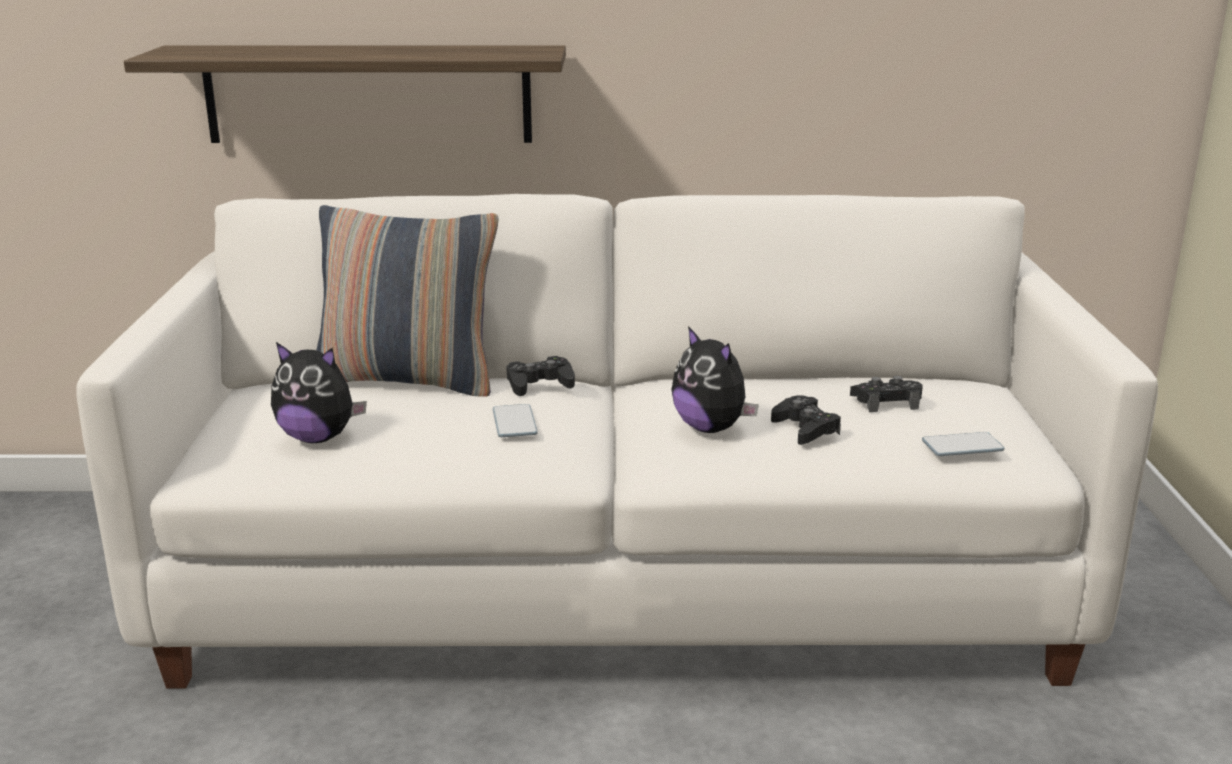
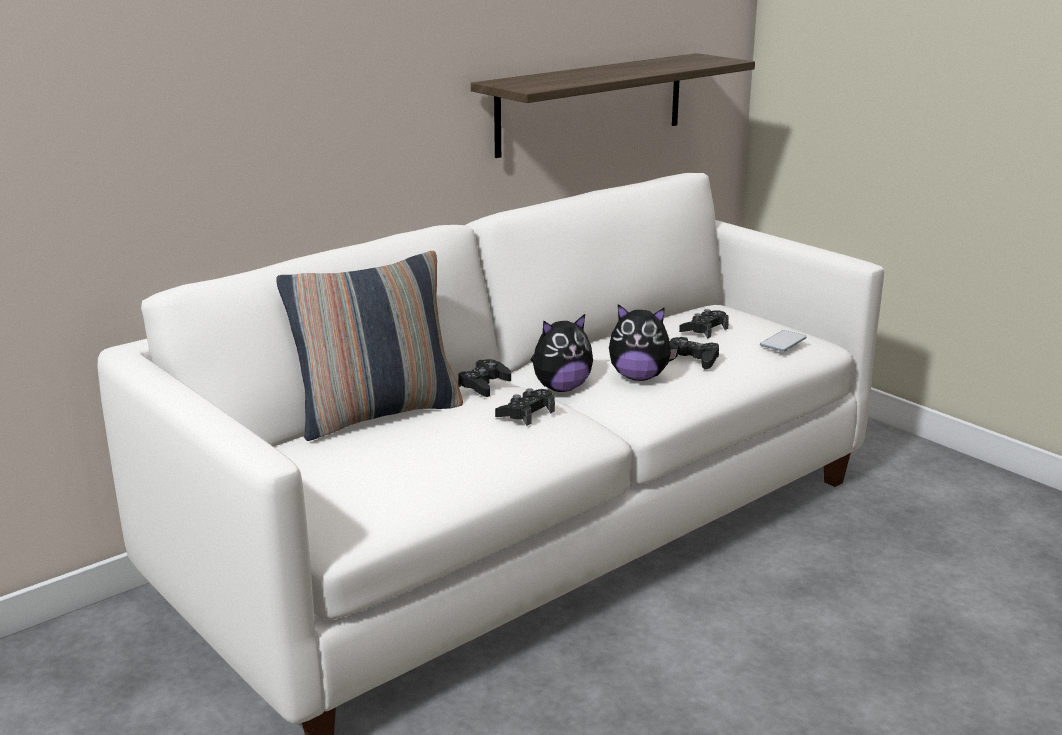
camera: 40 degrees left, 0 degrees up
(318, 438) = (394, 475): plush toy -> plush toy (561, 388)
(368, 94) = (228, 168): shelf -> shelf (591, 103)
(514, 422) = (526, 413): phone -> black game controller

